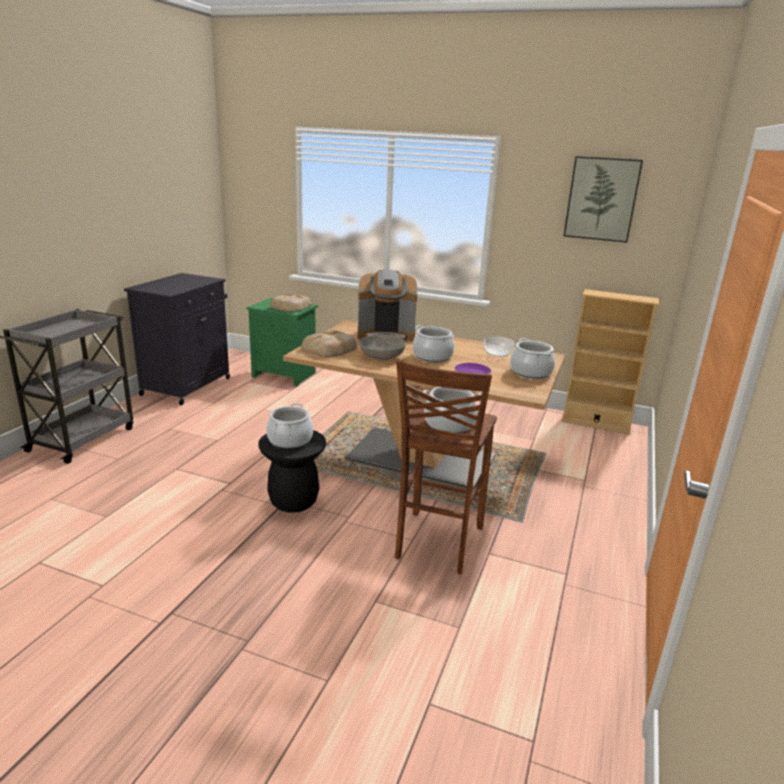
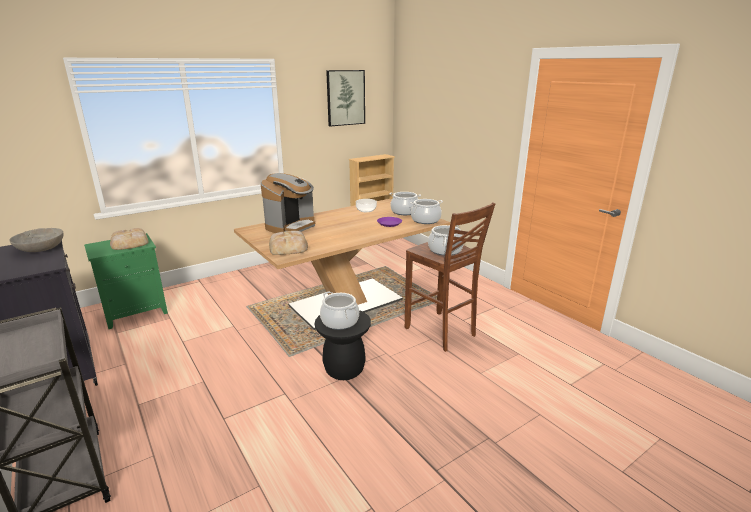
camera: 55 degrees left, 0 degrees up
(381, 356) = (327, 237): grey bowl -> grey bowl (40, 248)
(432, 356) = (348, 225): cooking pot -> cooking pot (425, 220)

